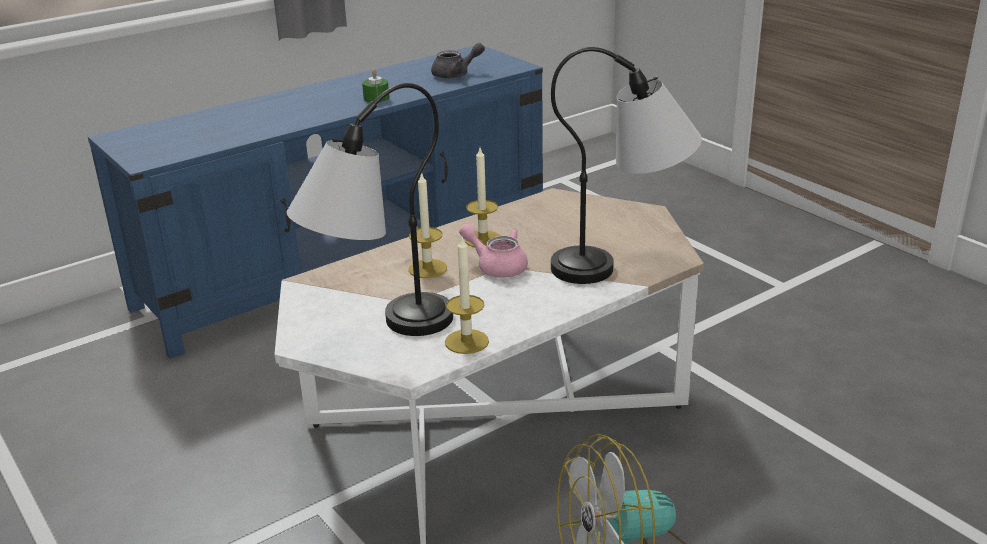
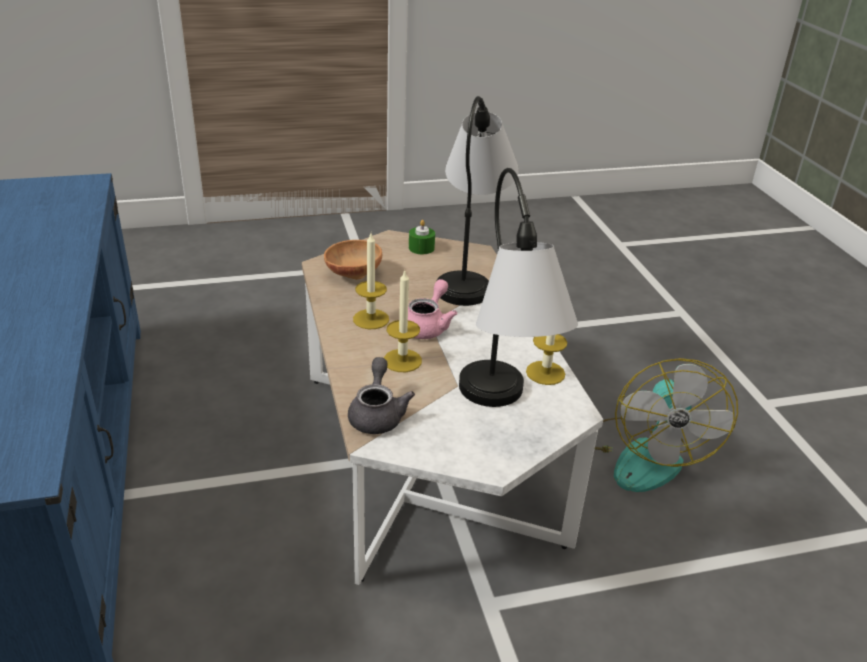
camera: 70 degrees left, 5 degrees up
(376, 98) = (57, 268): green candle -> green candle (421, 248)
(456, 74) = (59, 213): grey teapot -> grey teapot (377, 414)
(497, 266) = (427, 326): pink teapot -> pink teapot turned 150 degrees clockwise
(554, 212) = (352, 274): none -> brown bowl

